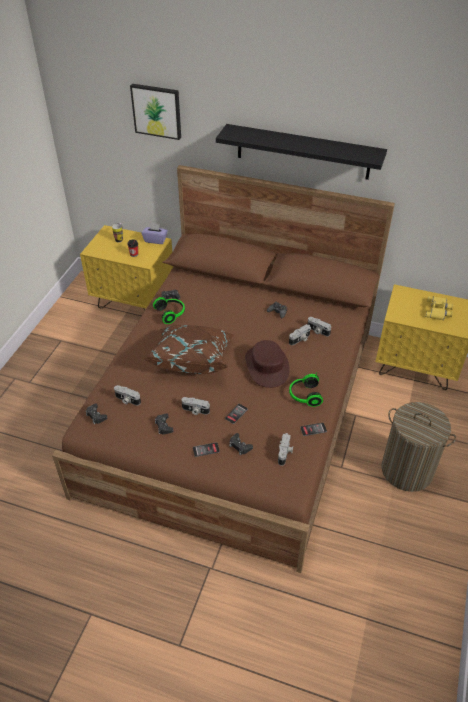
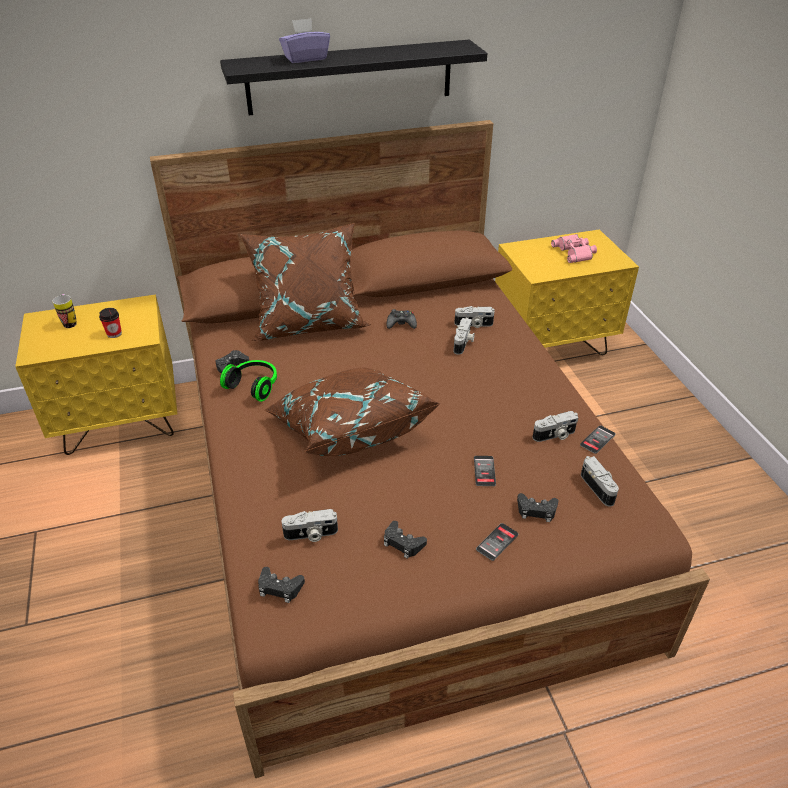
camera: 35 degrees left, 5 degrees down
(155, 240) = (132, 304): purple tissue box -> purple tissue box (305, 58)
(157, 111) = (89, 67): picture -> none
(195, 410) = (425, 496): camera -> camera (555, 435)
(230, 288) = (308, 321): none -> brown pillow
(267, 366) = (459, 392): brown hat -> none
(304, 395) = (542, 405): headphones -> none
(407, 470) = (655, 459): laundry basket -> none
(439, 311) = (575, 252): yellow binoculars -> pink binoculars

